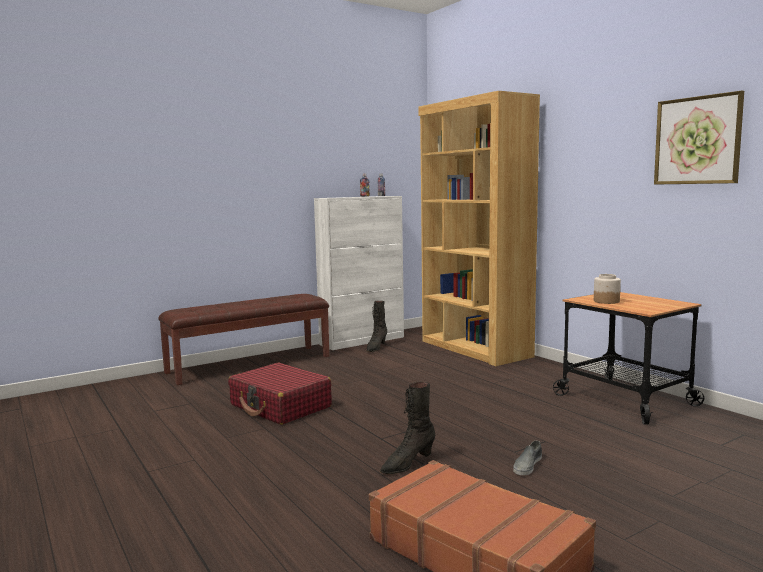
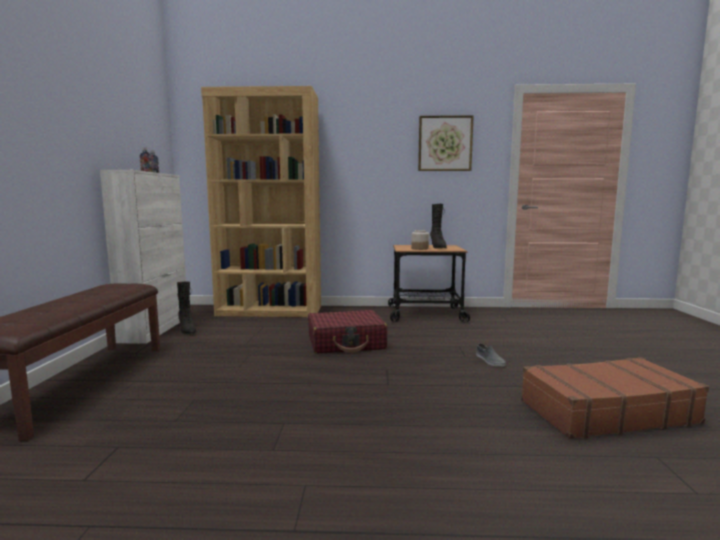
camera: 55 degrees left, 0 degrees up
(280, 406) = (241, 401): red suitcase -> red suitcase (346, 343)
(407, 464) = (448, 390): black boot -> black boot (438, 247)

